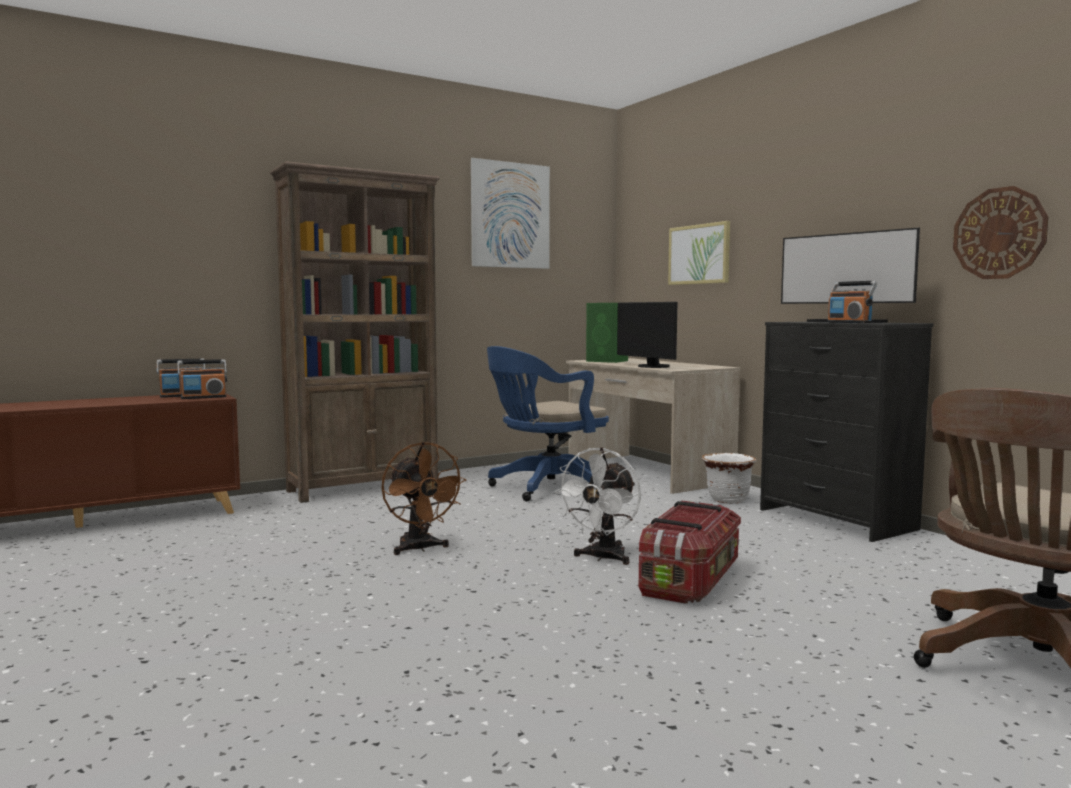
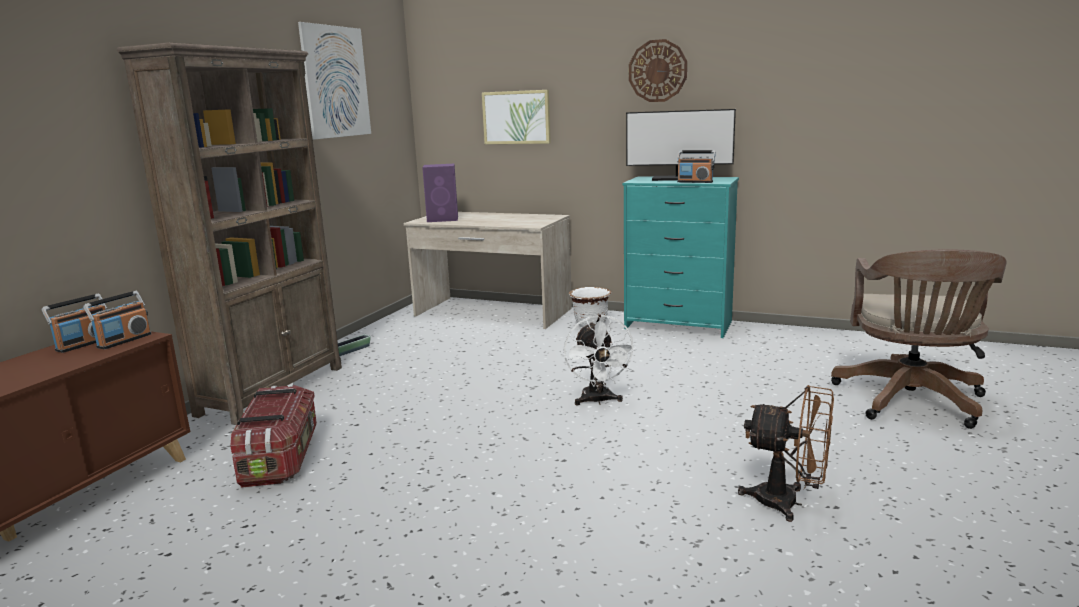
camera: 35 degrees left, 10 degrees up
(420, 549) = (452, 437): brown fan -> brown fan (788, 503)
(470, 475) = (352, 350): none -> planter
(545, 488) = (443, 348): blue office chair -> none
(608, 361) = (443, 219): green speaker -> purple speaker
(651, 366) = (506, 223): monitor -> none
(691, 580) = (679, 400): storage box -> storage box (281, 457)
(835, 519) = (678, 325): black dresser -> turquoise dresser
(999, 233) = (784, 114): wall clock -> wall clock (657, 71)

